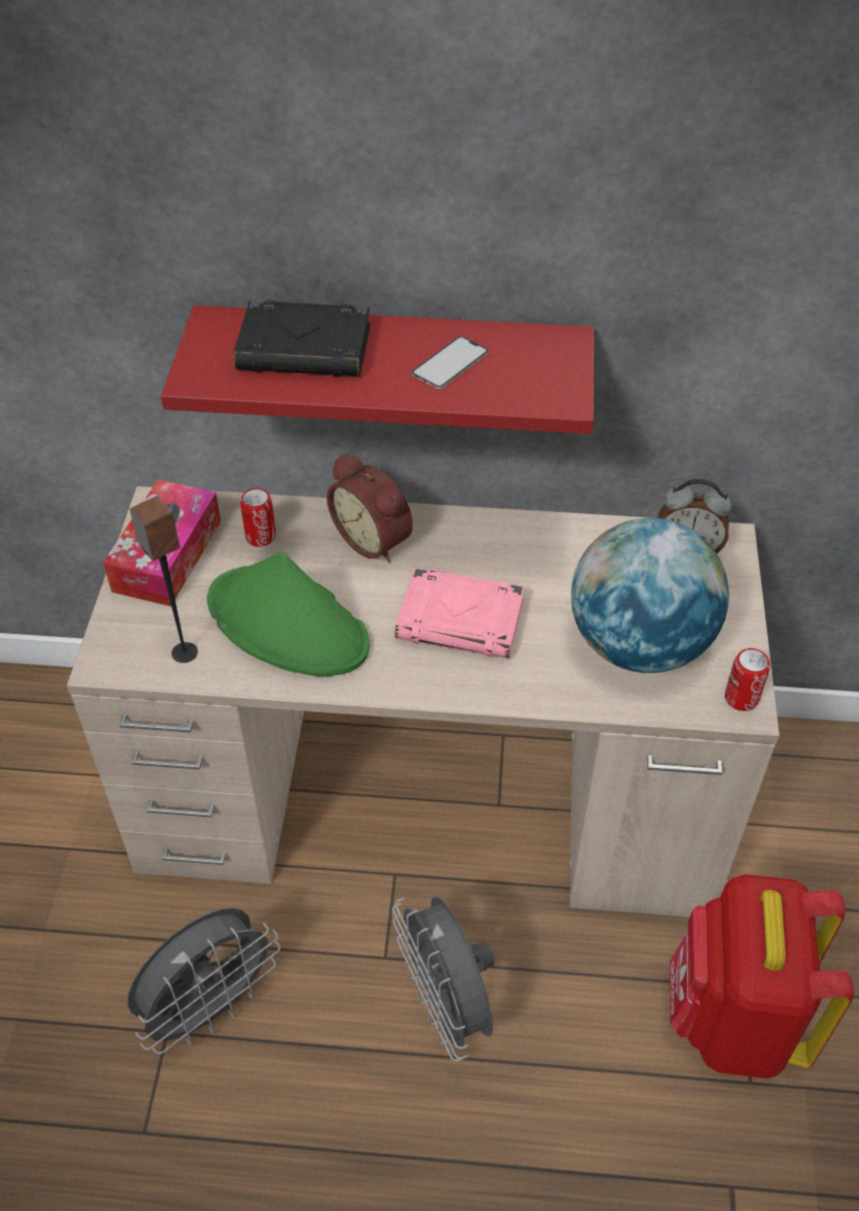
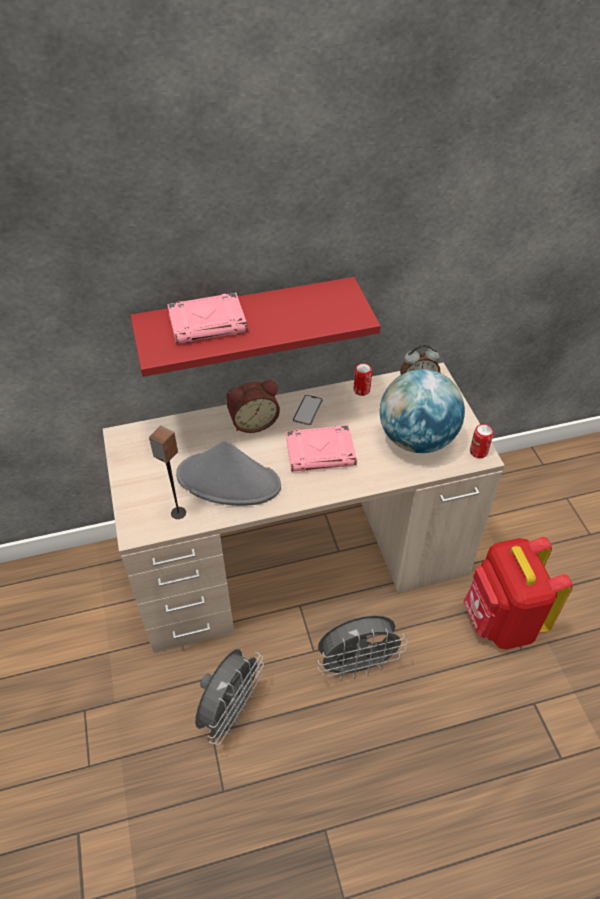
camera: 20 degrees left, 0 degrees up
(167, 556) = (141, 462): tissue box -> none
(261, 537) = (189, 437): can -> can (361, 390)
(289, 624) = (229, 480): green hat -> grey hat
(306, 348) = (208, 323): black book -> pink book
(375, 539) = (253, 422): alarm clock -> alarm clock turned 45 degrees counterclockwise
(447, 1006) = (357, 664): grey fan -> grey fan turned 60 degrees counterclockwise
(450, 363) = (291, 313): phone -> phone (307, 410)

